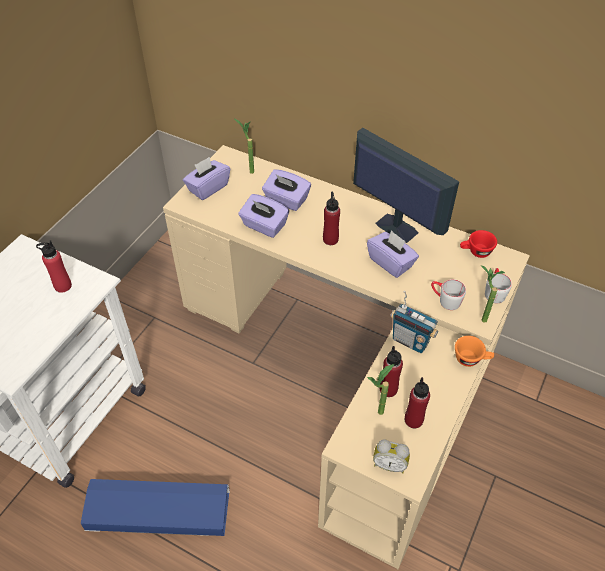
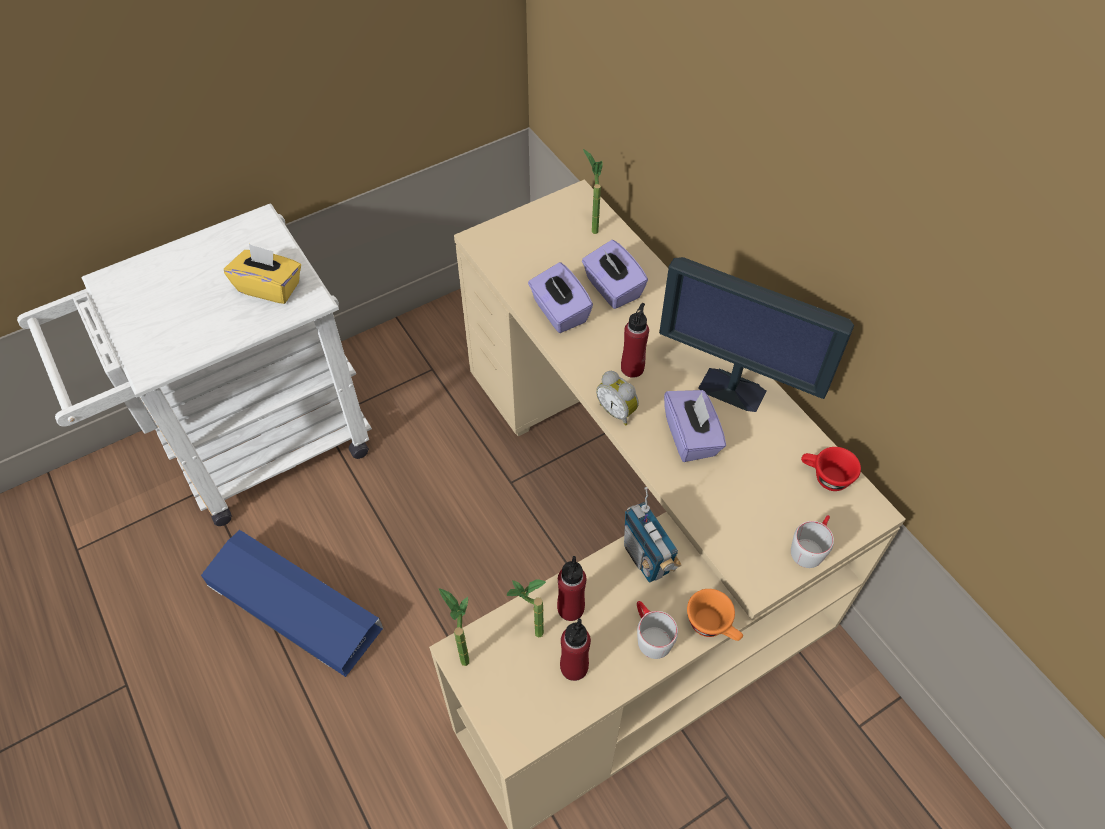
camera: 30 degrees right, 5 degrees up
(62, 286) = (270, 287): red bottle -> yellow tissue box
(208, 188) = (525, 231): purple tissue box -> none
(389, 464) = (501, 707): alarm clock -> alarm clock (617, 411)
(395, 227) = (734, 390): monitor -> monitor turned 135 degrees clockwise
(445, 300) = (729, 525): grey mug -> grey mug (649, 635)
(479, 317) = (760, 573): potted plant -> potted plant (462, 653)

